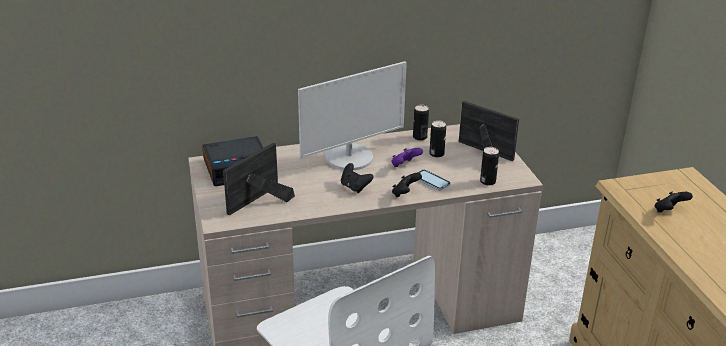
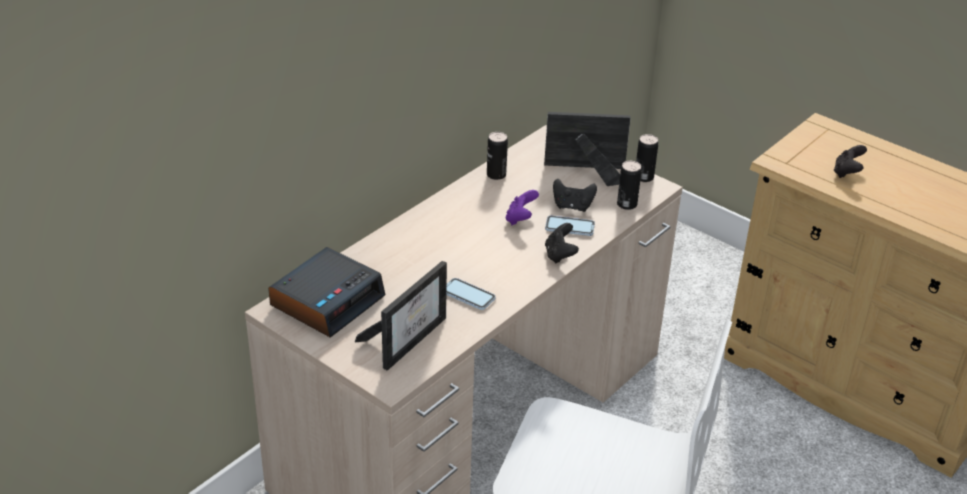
camera: 35 degrees left, 5 degrees up
(257, 203) = (408, 338): picture frame -> picture frame turned 150 degrees counterclockwise
(319, 194) = (468, 295): none -> phone
(349, 157) = (447, 232): monitor -> none
(355, 187) = (497, 269): black game controller -> black game controller (572, 206)
(436, 154) = (537, 190): can -> can (644, 177)

